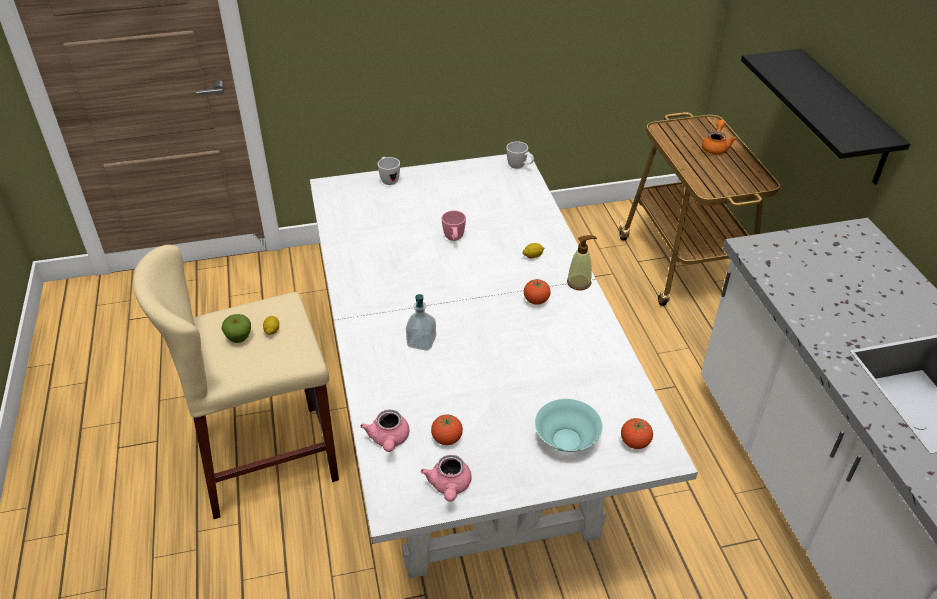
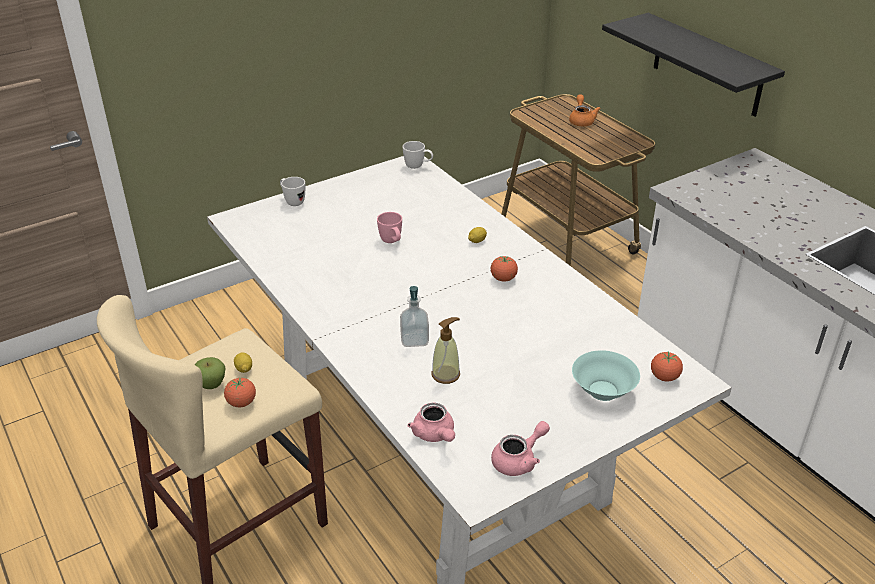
camera: 20 degrees left, 5 degrees down
(447, 439) = (491, 419): tomato -> tomato (241, 402)
(449, 486) = (519, 460): pink teapot -> pink teapot turned 105 degrees counterclockwise
(579, 282) = (534, 254): soap dispenser -> soap dispenser (446, 374)

